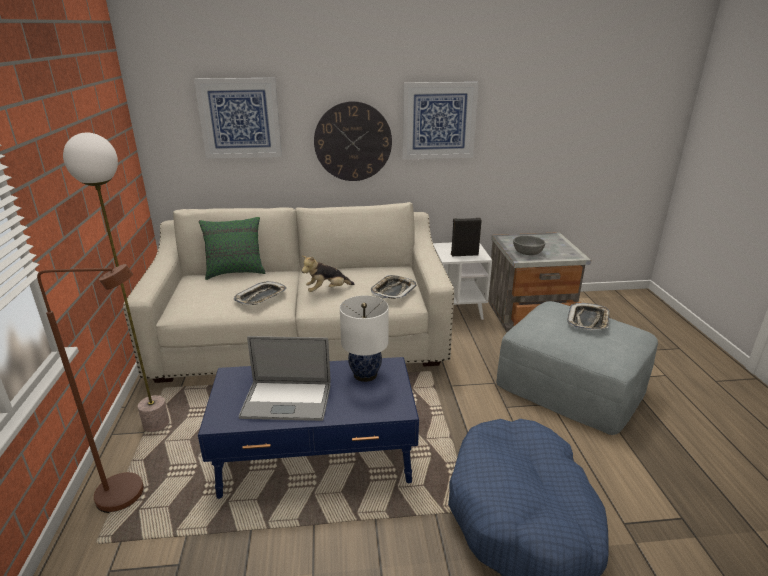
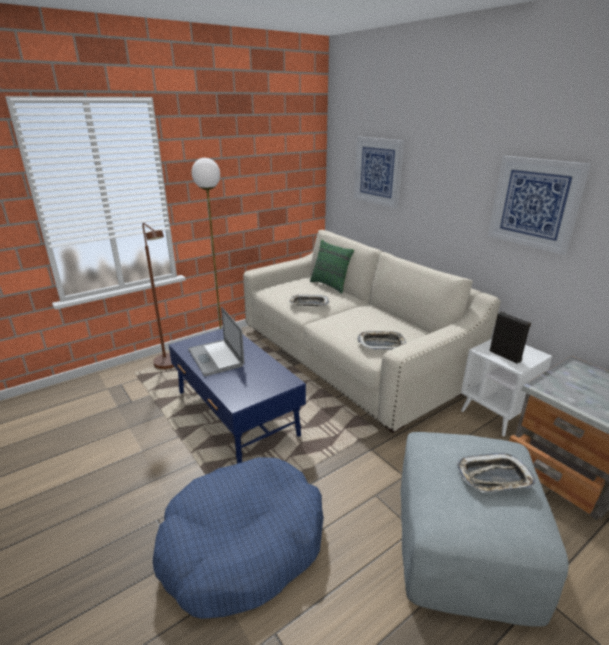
camera: 60 degrees right, 0 degrees up
(327, 290) = (346, 320): plush toy -> none
(353, 142) = (450, 208): wall clock -> none
(365, 374) = (267, 375): white table lamp -> none
(527, 252) = (566, 387): grey bowl -> none

